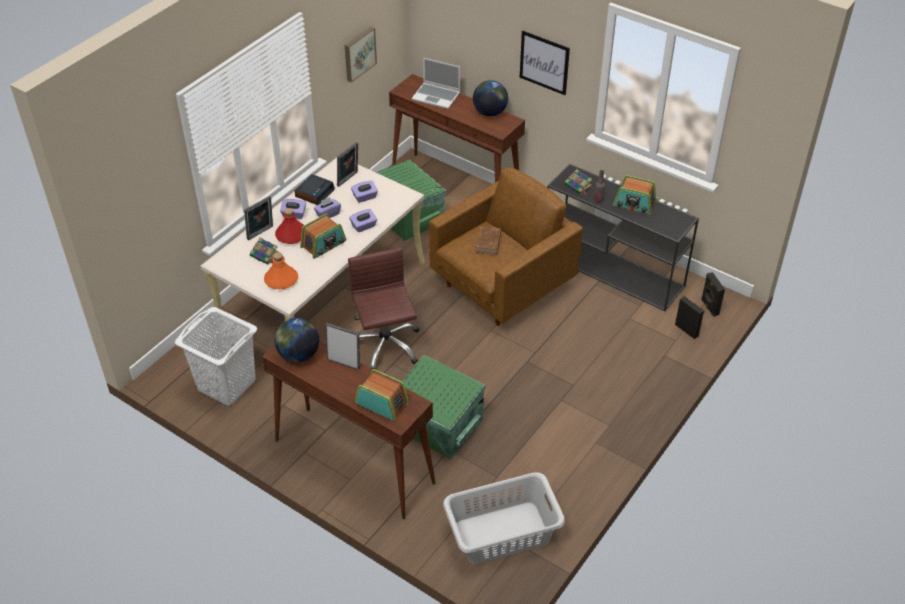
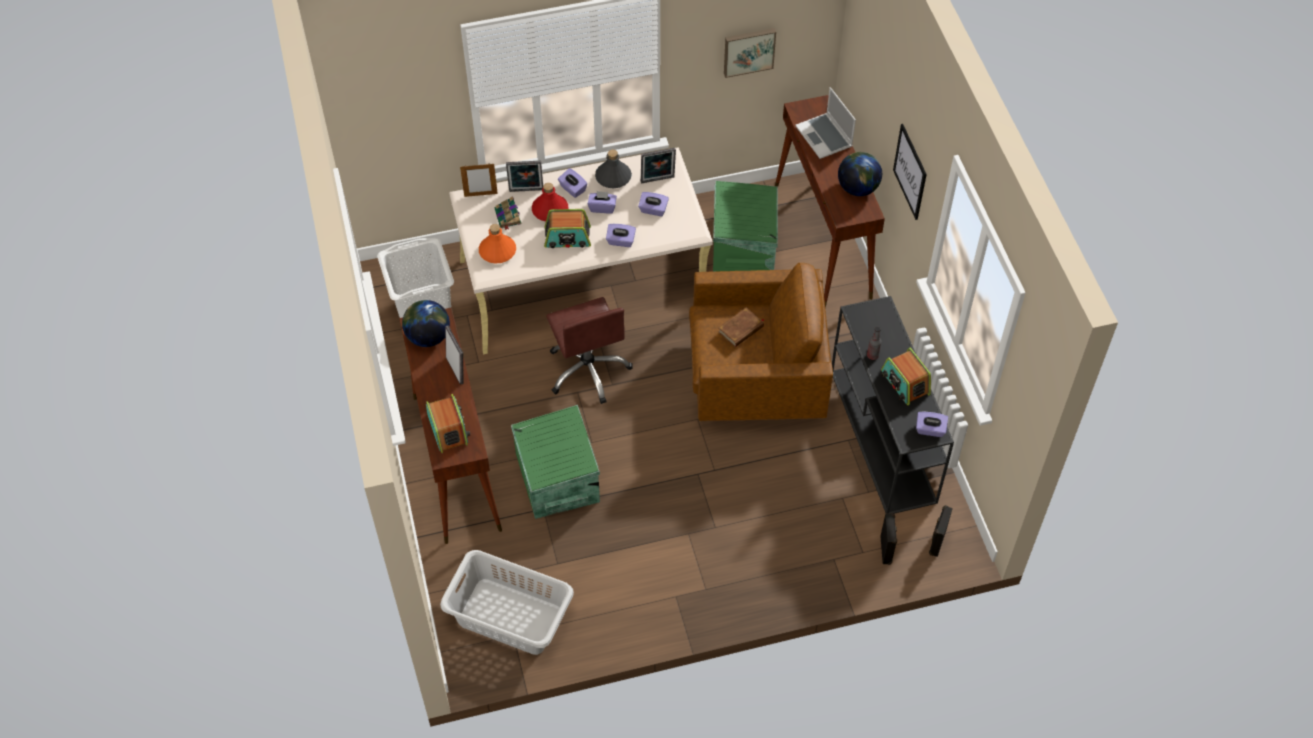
camera: 40 degrees right, 10 degrees up
(228, 253) = (481, 195): none -> picture frame
(314, 193) = (613, 177): alarm clock -> grey bottle
(385, 346) = (588, 370): brown office chair -> brown office chair turned 135 degrees clockwise
(579, 186) = (870, 328): book -> none
(678, 219) = (930, 430): none -> purple tissue box

